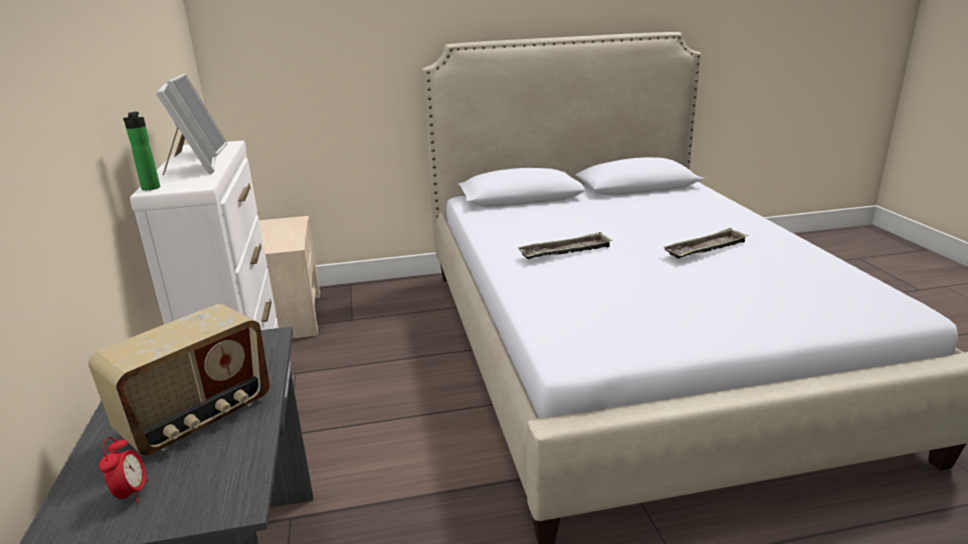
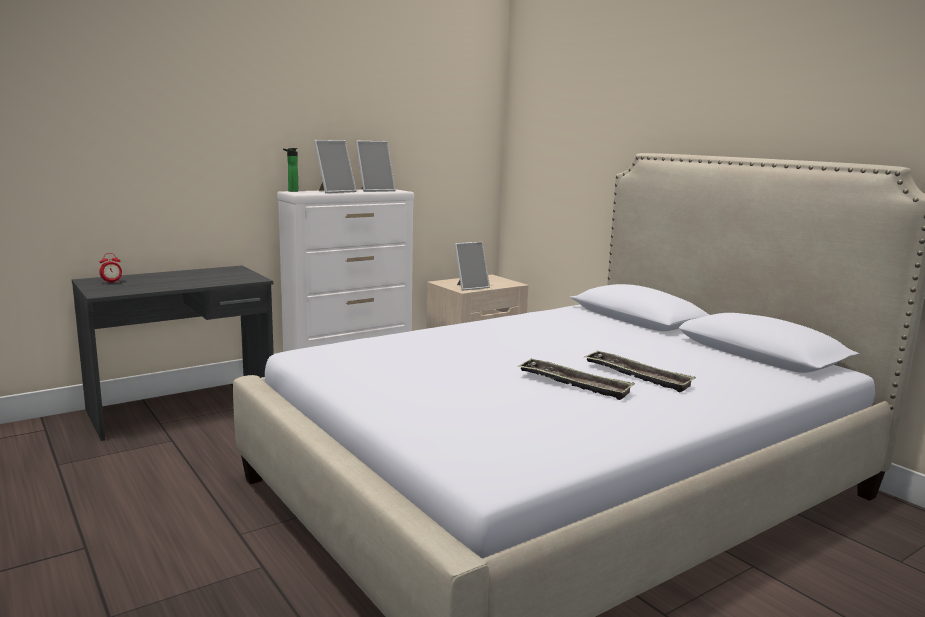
camera: 65 degrees right, 10 degrees down
(198, 418) = (170, 281): radio -> none
(283, 241) = (470, 287): none -> picture frame
(565, 251) = (502, 338): tray -> tray (637, 376)

